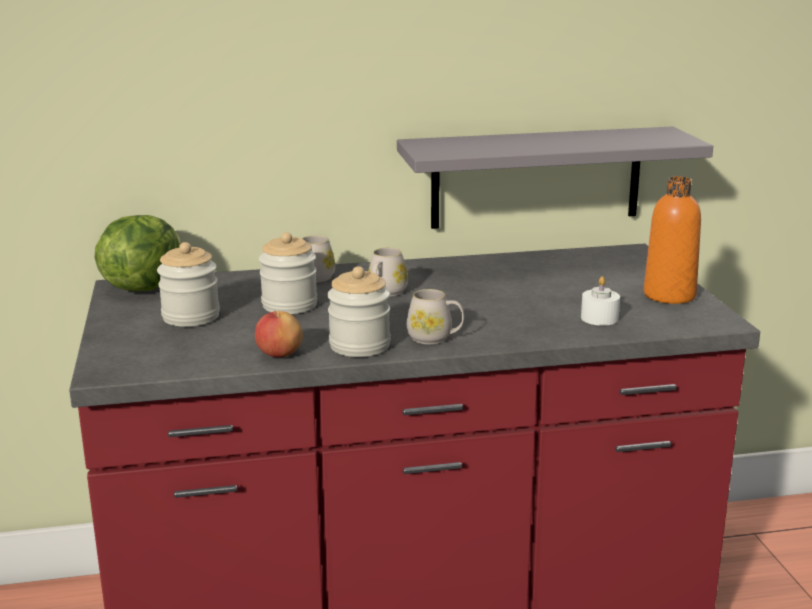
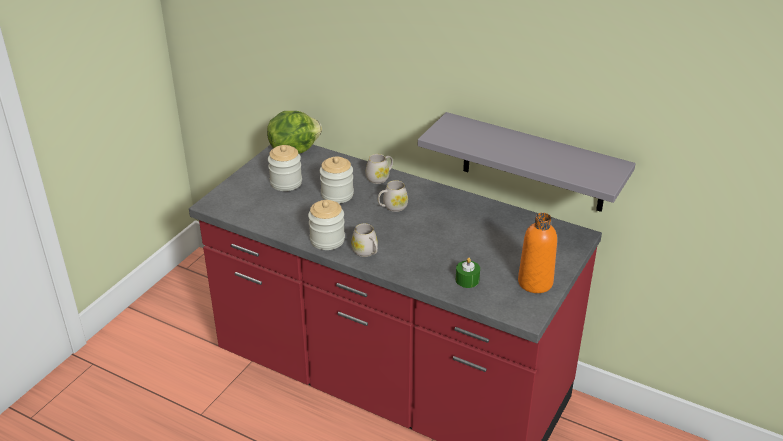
camera: 40 degrees right, 15 degrees up
(279, 354) = (287, 228): apple -> none
(599, 318) = (467, 280): white candle -> green candle

